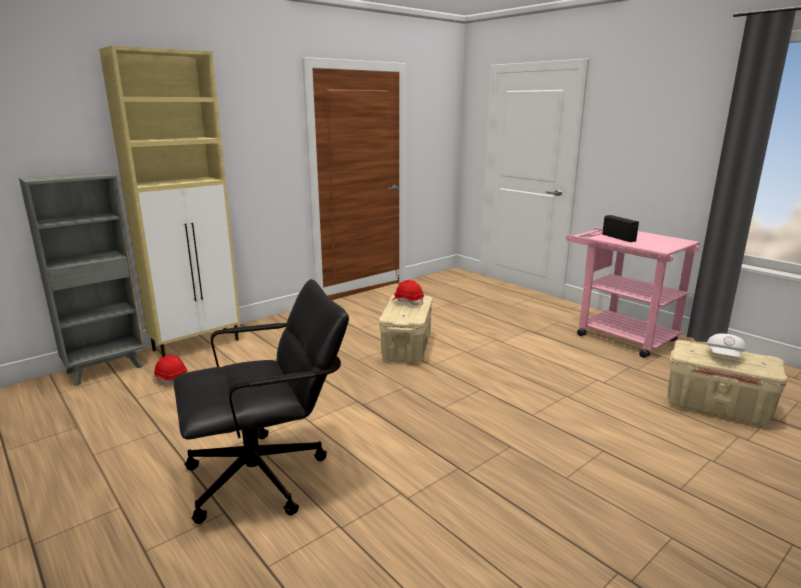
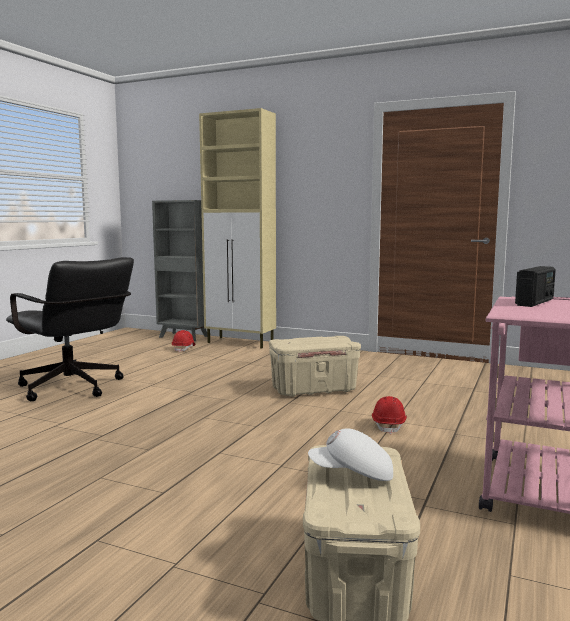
camera: 65 degrees right, 10 degrees down
(407, 302) = (326, 339): red hard hat -> red hard hat (389, 425)

